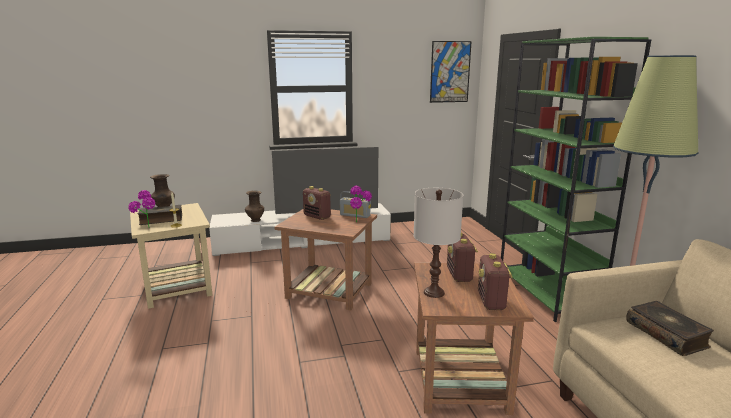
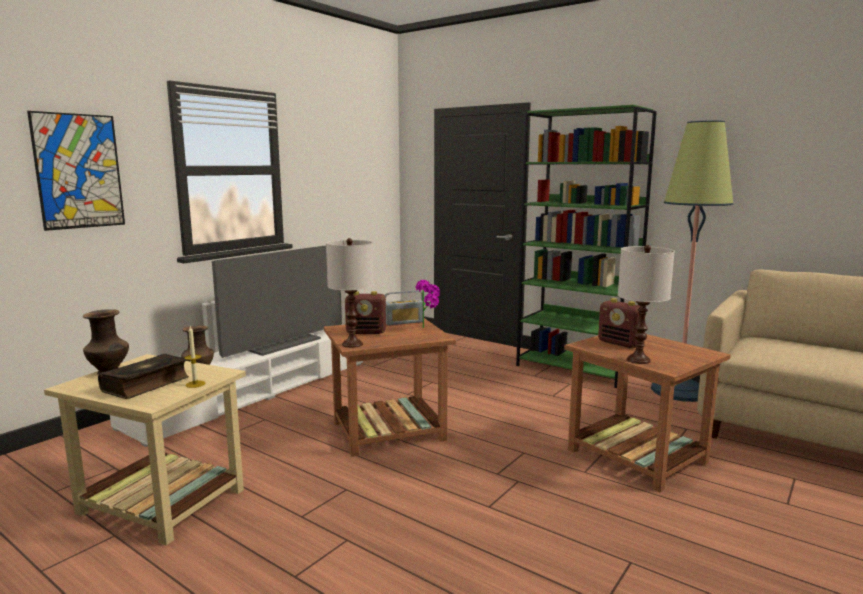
camera: 40 degrees left, 5 degrees down
(147, 229) = (159, 400): potted plant -> none
(290, 223) = (352, 344): none -> white table lamp
(450, 72) = (374, 151): picture -> picture (79, 171)
(491, 301) = (685, 353): radio -> none
(667, 334) = (785, 346): book -> none

